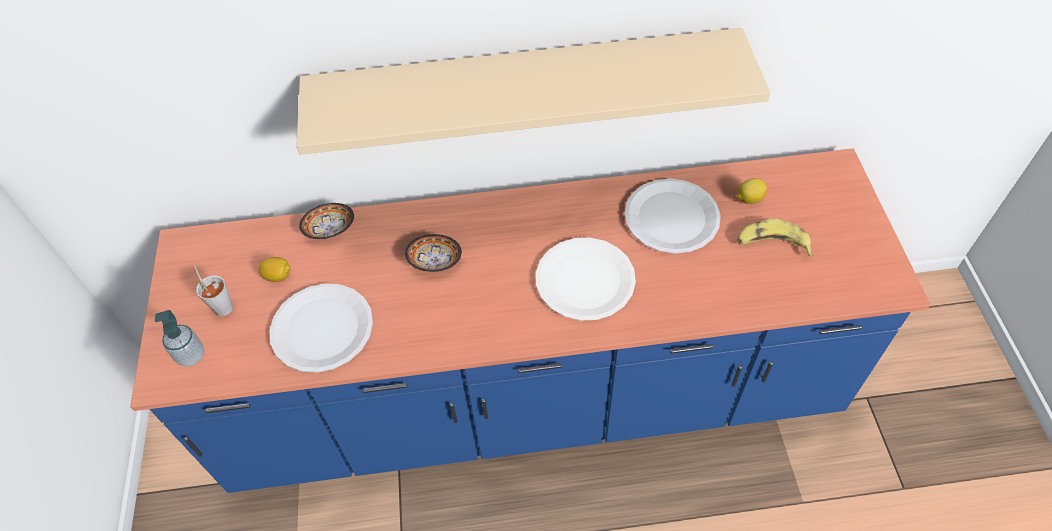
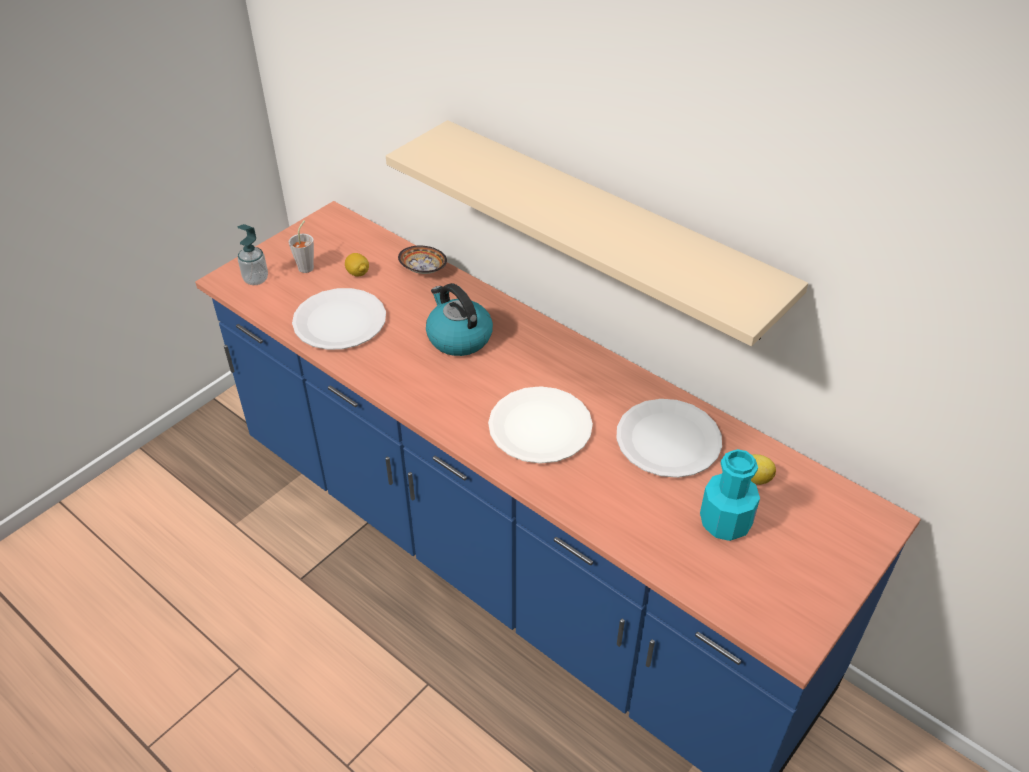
camera: 45 degrees right, 10 degrees down
(436, 262) = (458, 337): bowl -> kettle
(772, 244) = (725, 522): banana -> turquoise bottle

